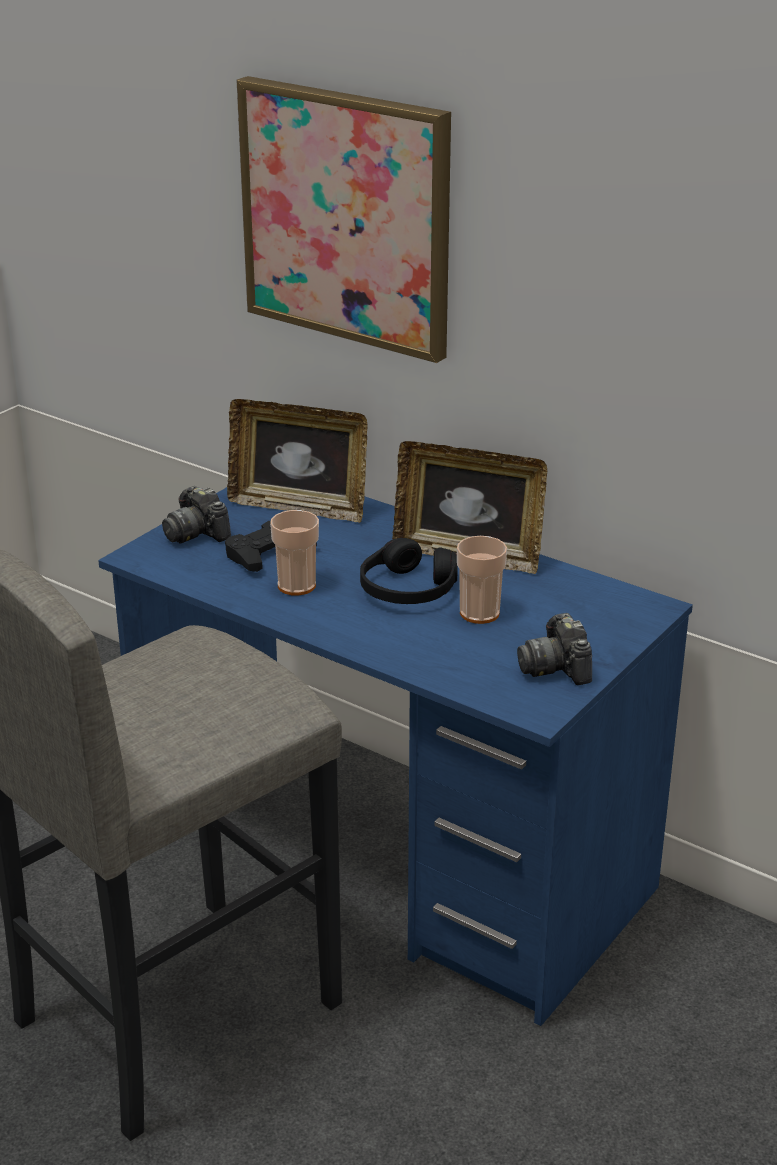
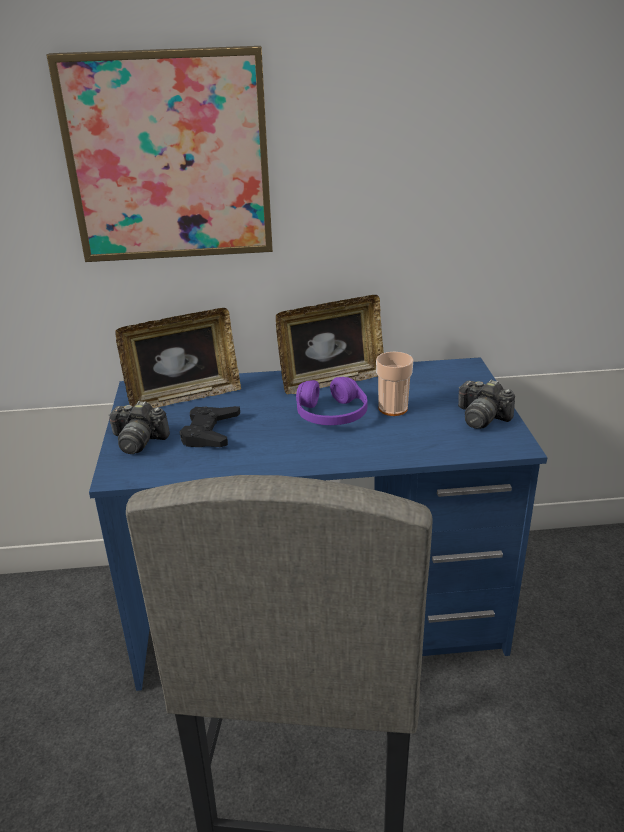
camera: 40 degrees left, 0 degrees up
(296, 585) = (261, 443): cup -> none
(407, 589) = (331, 414): black headphones -> purple headphones

